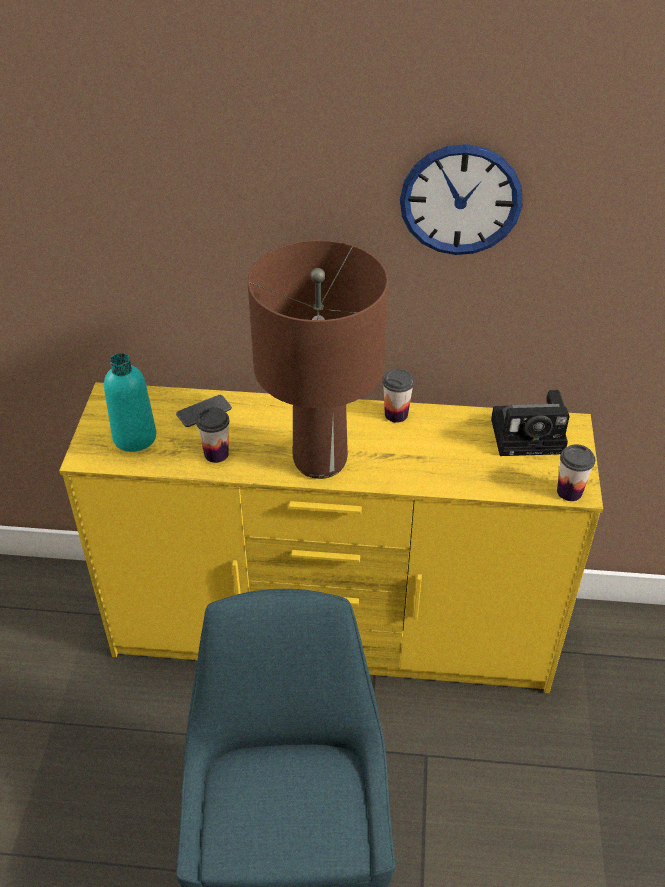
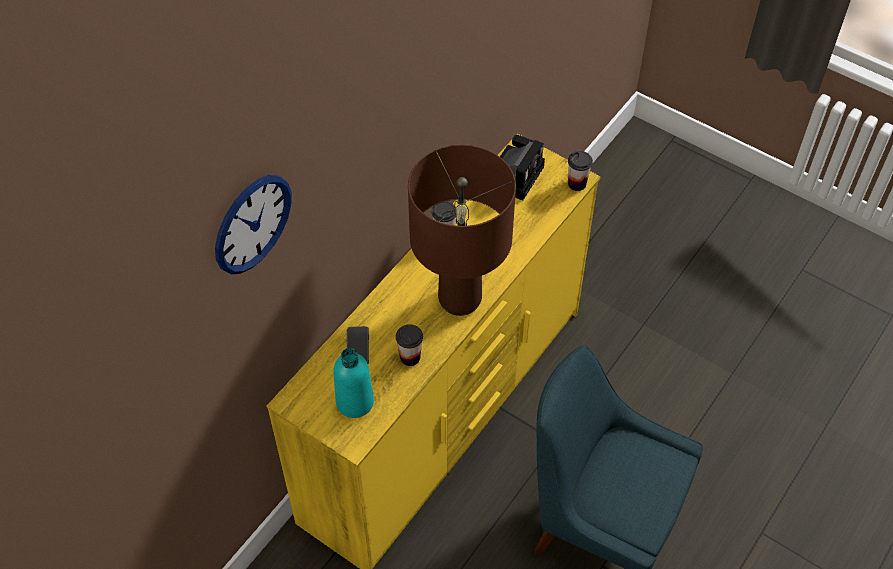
camera: 60 degrees left, 10 degrees up
(460, 200) = (443, 70): wall clock -> wall clock (252, 224)

